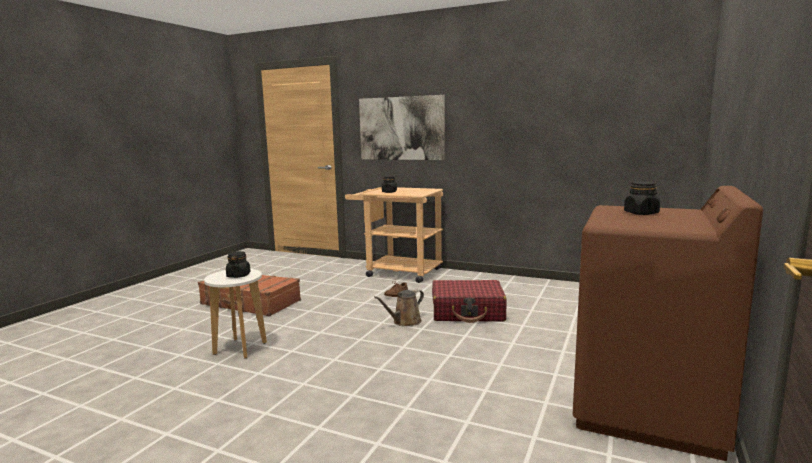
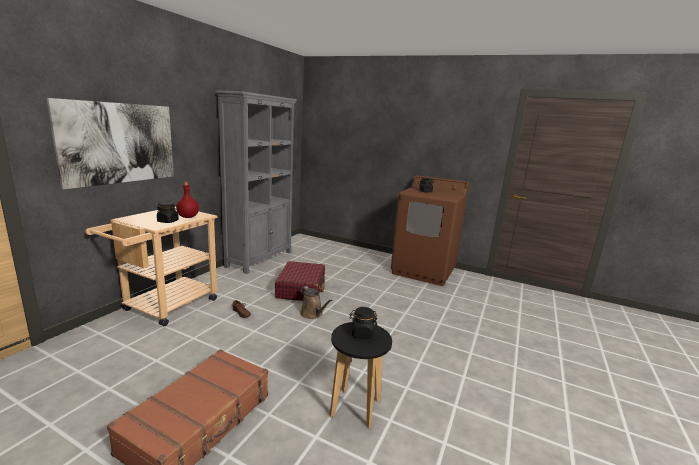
camera: 90 degrees left, 5 degrees up
(240, 348) = (355, 408): white stool -> black stool
(407, 193) = (188, 217): none -> red bottle
(542, 285) = (260, 259): none -> grey bookcase

